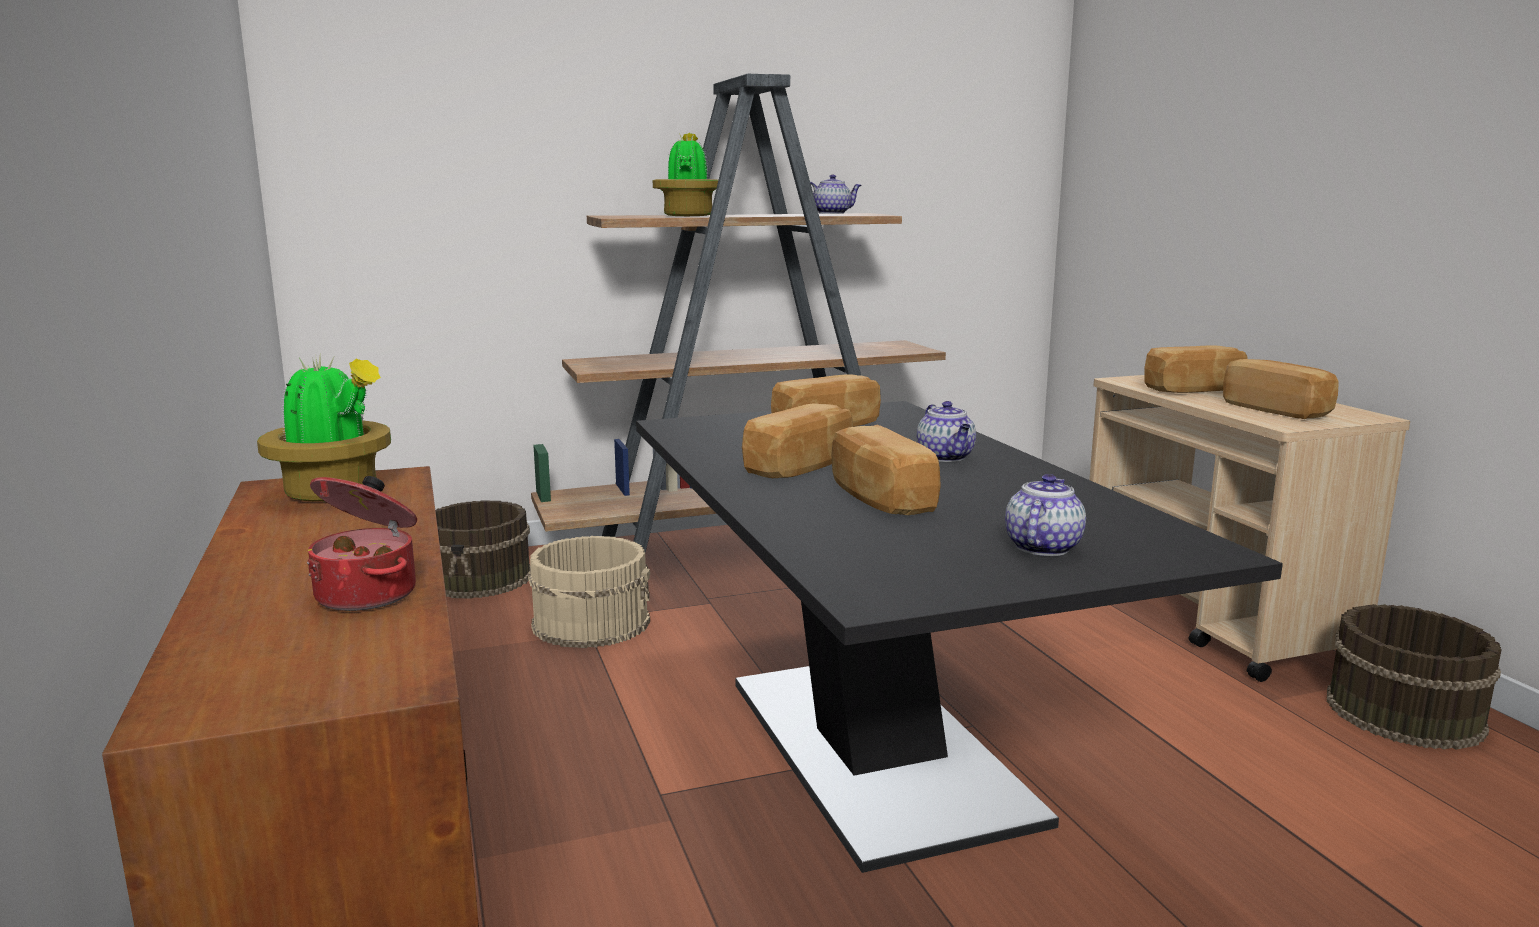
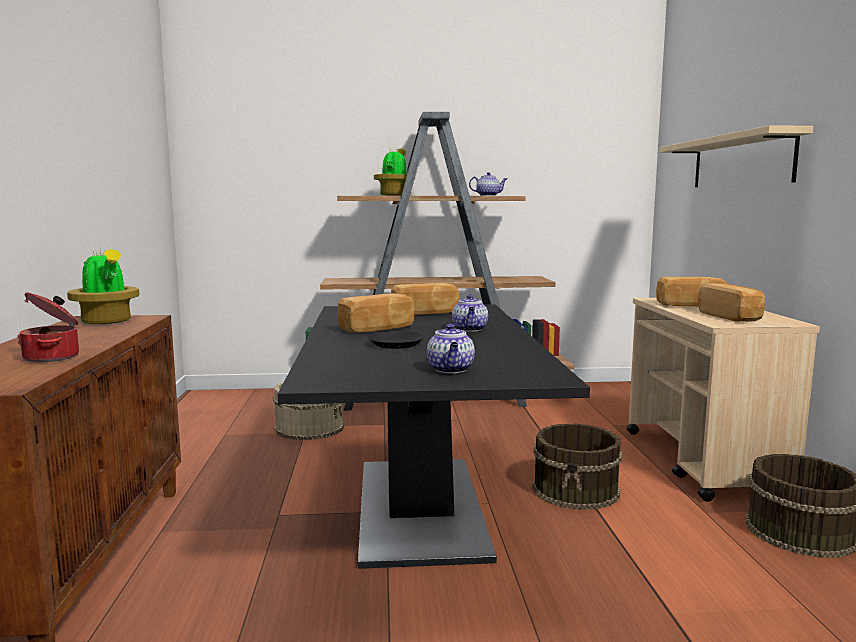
camera: 15 degrees right, 5 degrees down
(481, 578) = (268, 401): brown bucket -> brown bucket (577, 490)
(879, 498) = (396, 344): bread -> black plate
(1042, 547) = (451, 369): teapot -> teapot turned 135 degrees clockwise
(1244, 168) = (741, 161): none -> beige shelf

